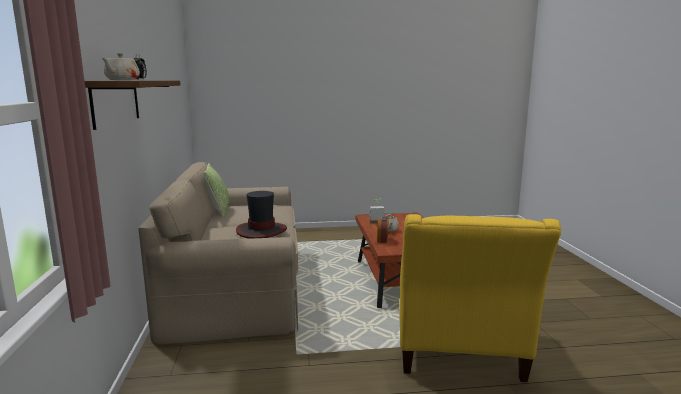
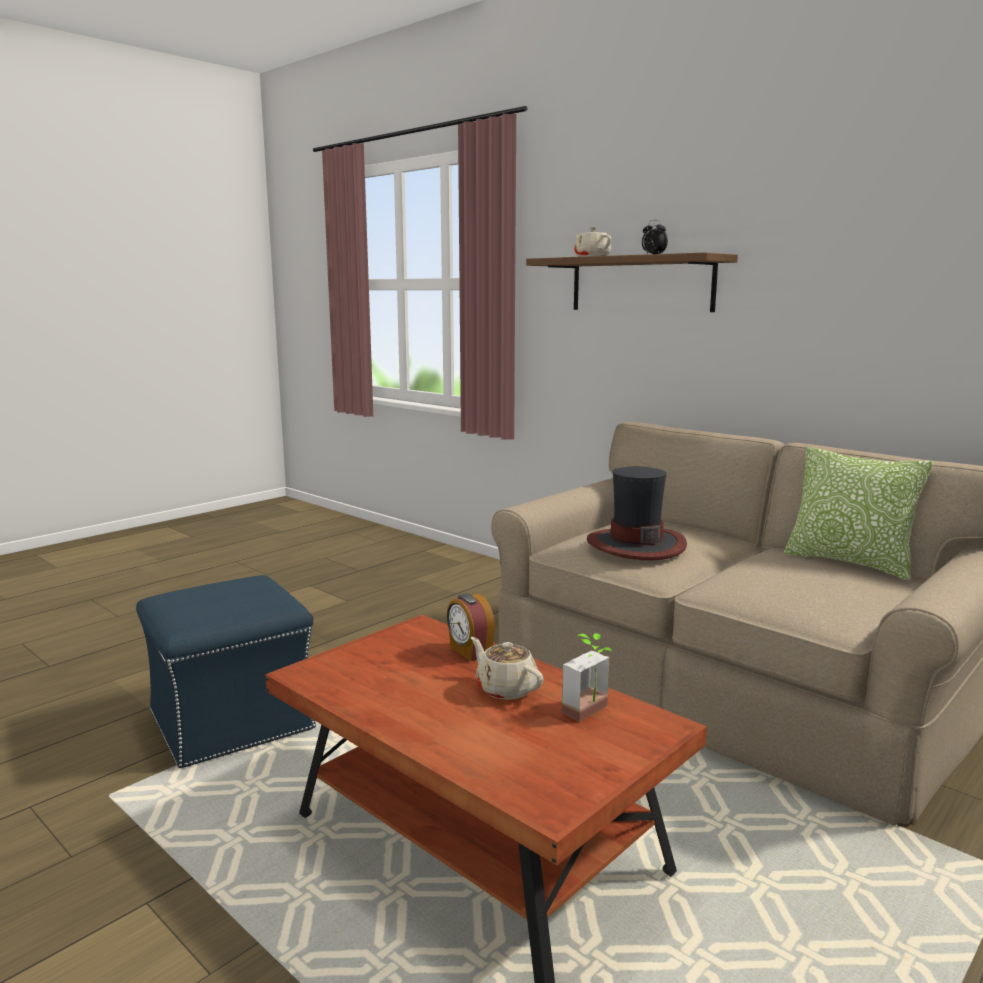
camera: 140 degrees right, 0 degrees up
(459, 355) = (233, 719): yellow armchair -> blue ottoman

